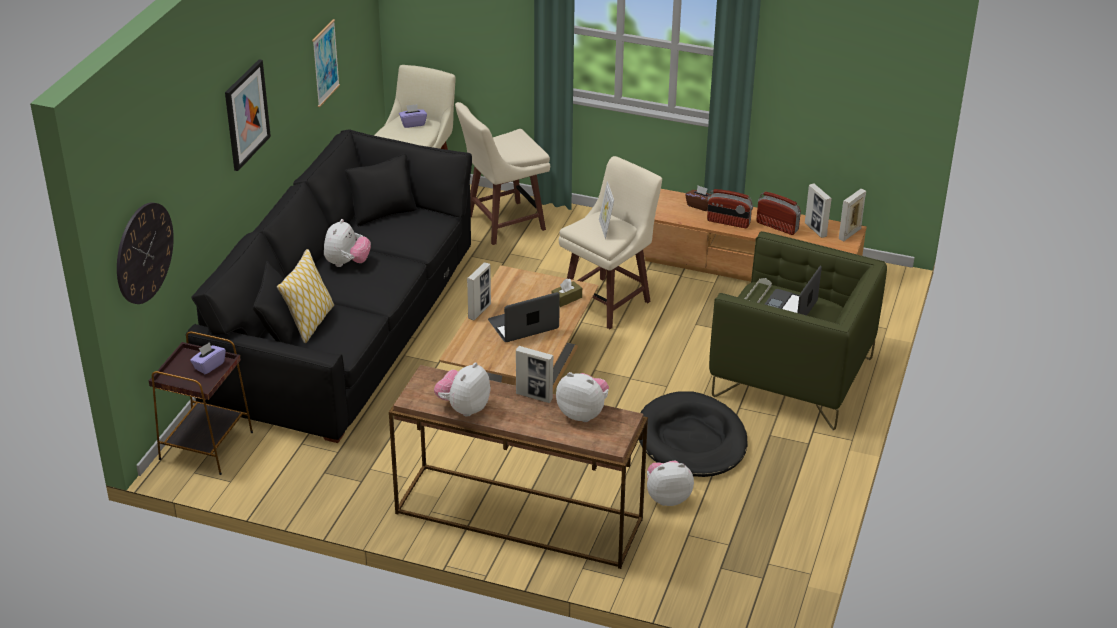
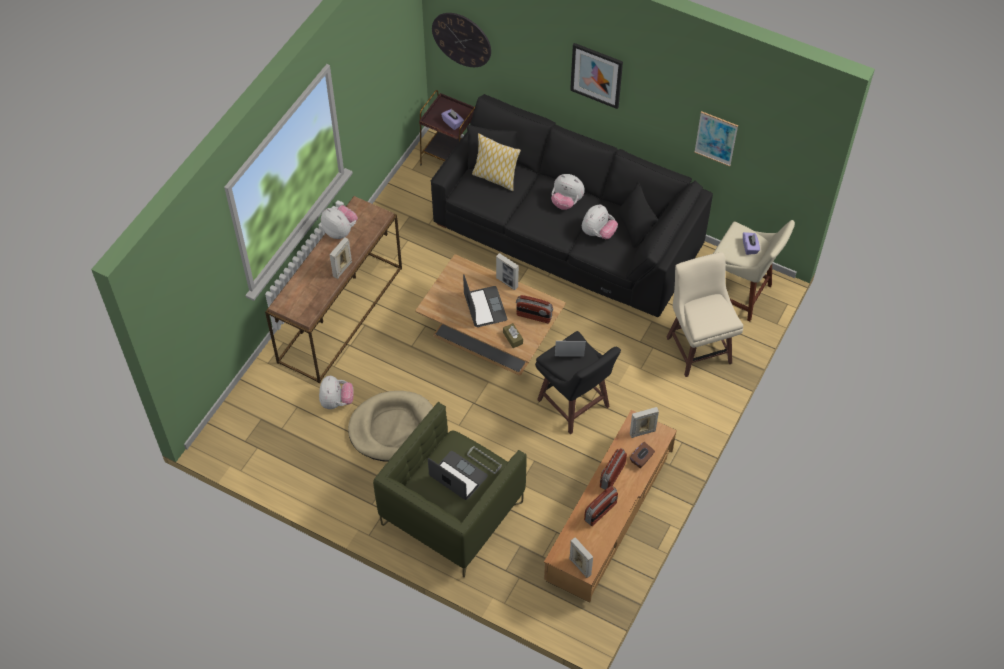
camera: 100 degrees right, 20 degrees up
(528, 286) = (534, 316): none -> radio
(583, 413) = (317, 293): plush toy -> plush toy (598, 233)
(608, 302) = (574, 405): beige stool -> black stool
(691, 440) = (393, 428): black dog bed -> beige dog bed
(815, 230) = (591, 541): picture frame -> picture frame (642, 432)

